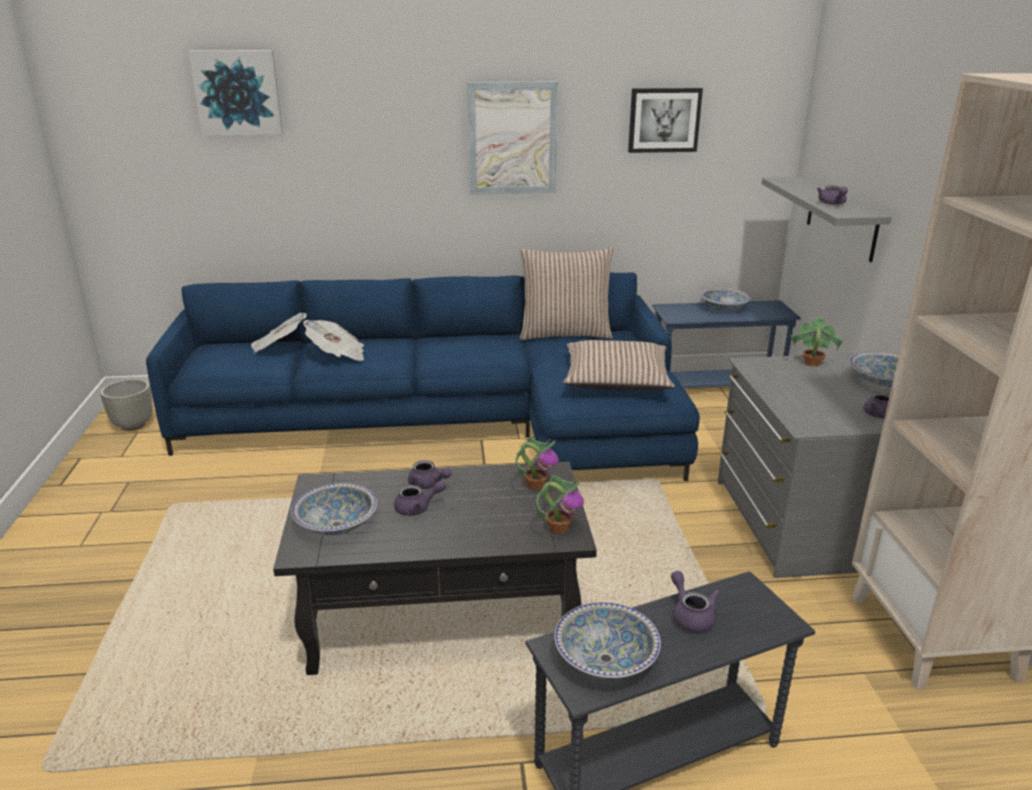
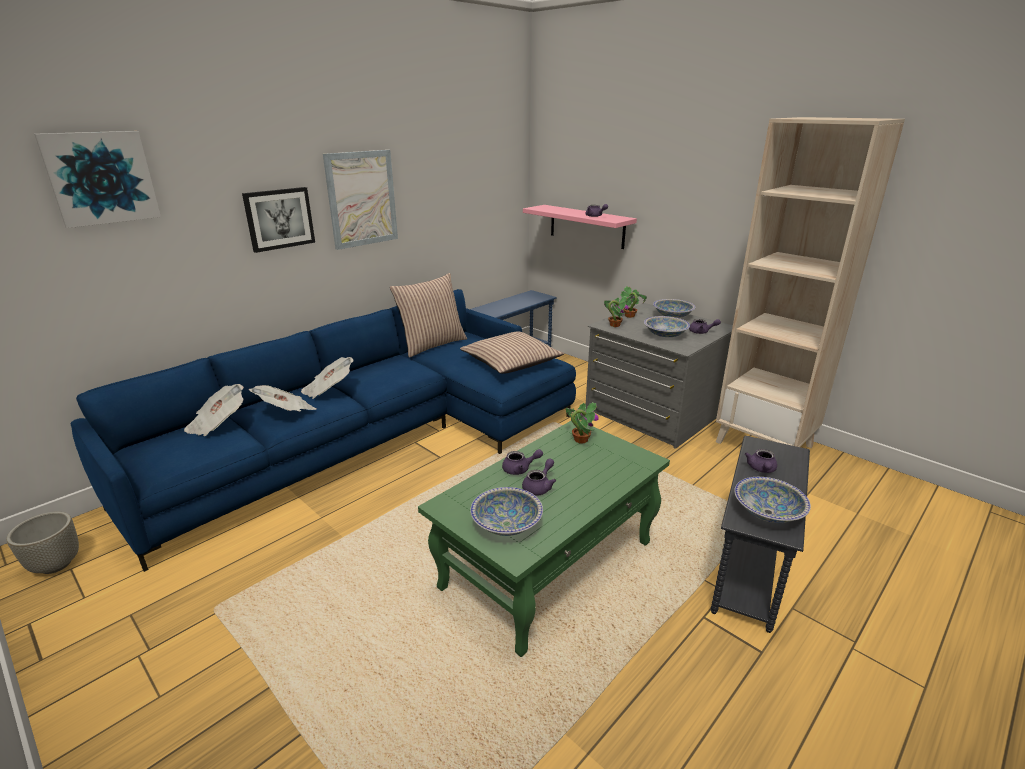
camera: 40 degrees left, 0 degrees up
(397, 347) = (328, 390): none -> newspaper
(444, 615) = (549, 564): black coffee table -> green coffee table
(558, 527) = (632, 457): potted plant -> potted plant (614, 325)
(664, 120) = (457, 174): picture -> picture (279, 218)
(690, 615) = (761, 469): purple teapot -> purple teapot turned 105 degrees counterclockwise
(723, 308) = (510, 302): bowl -> bowl (665, 334)
(841, 218) = (586, 226): grey shelf -> pink shelf

